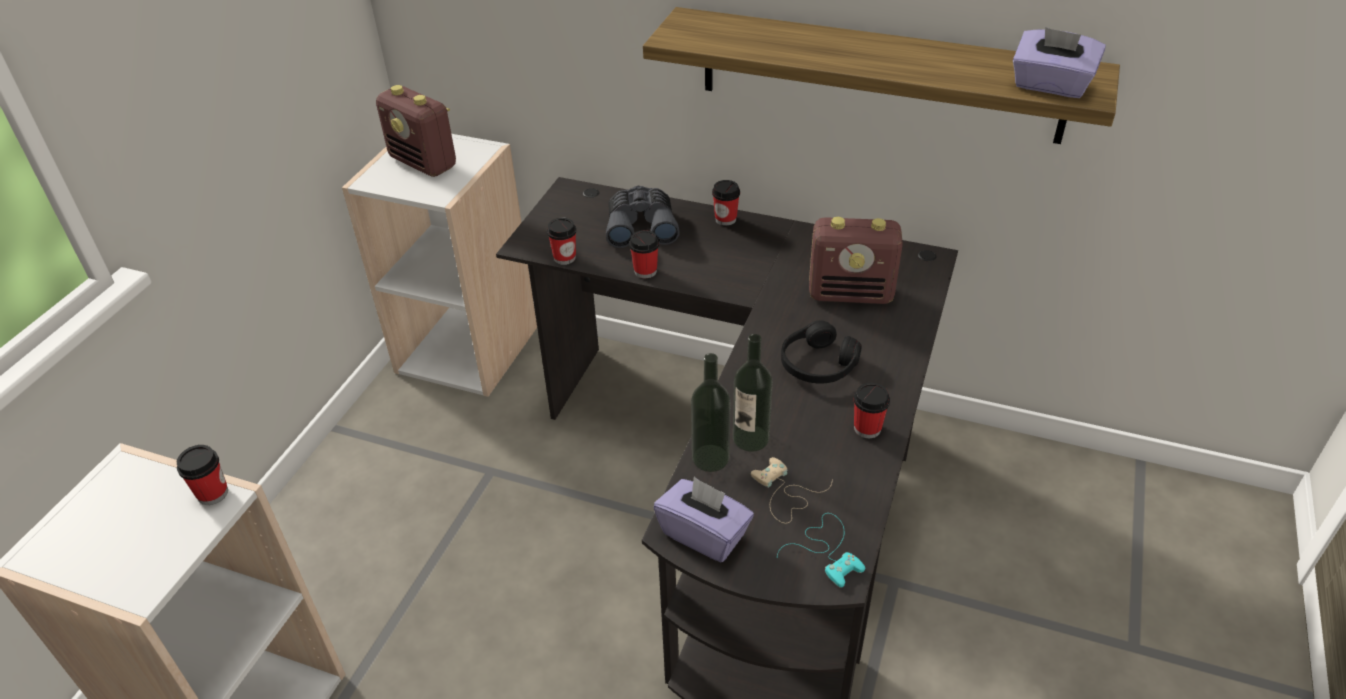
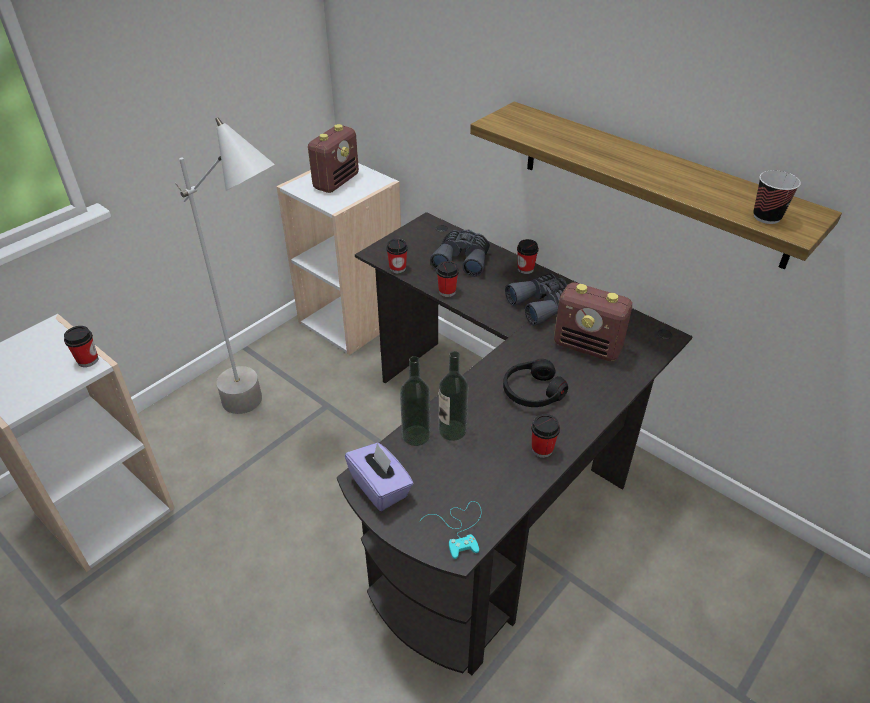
camera: 20 degrees right, 0 degrees up
(412, 505) = (267, 412): none -> grey floor lamp
(424, 163) = (336, 182): radio -> radio turned 120 degrees counterclockwise
(771, 258) = (543, 305): none -> grey binoculars
(785, 493) = (454, 477): beige game controller -> none
(1050, 86) = (766, 217): purple tissue box -> cup

